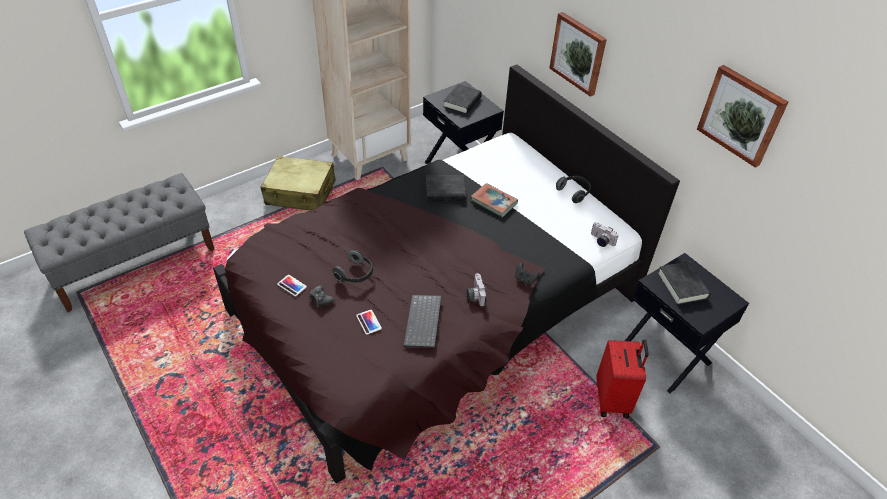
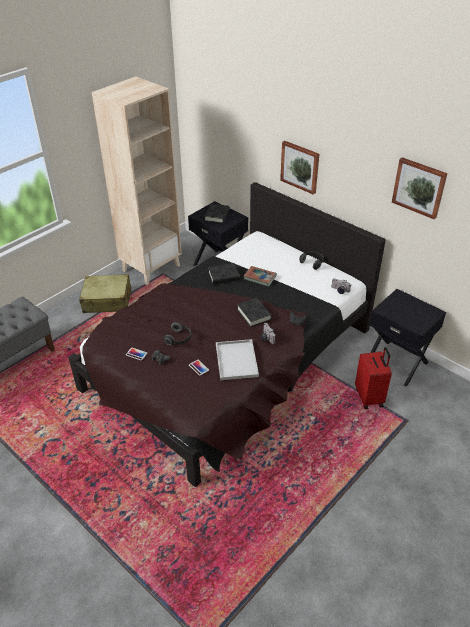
camera: 10 degrees left, 5 degrees down
(424, 322) = (237, 361): keyboard -> white tray
(682, 286) = (401, 309): black book -> black book (254, 314)

